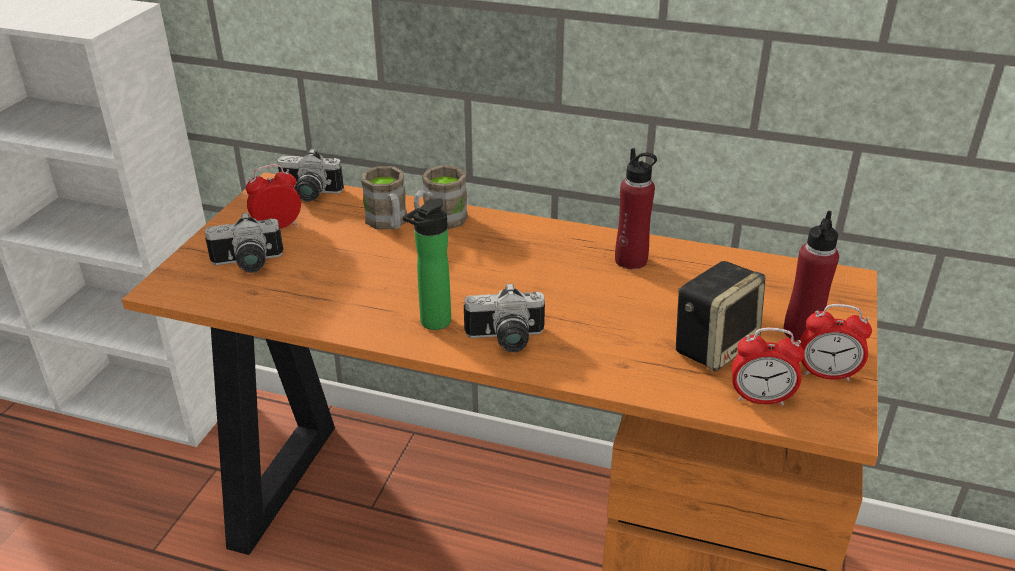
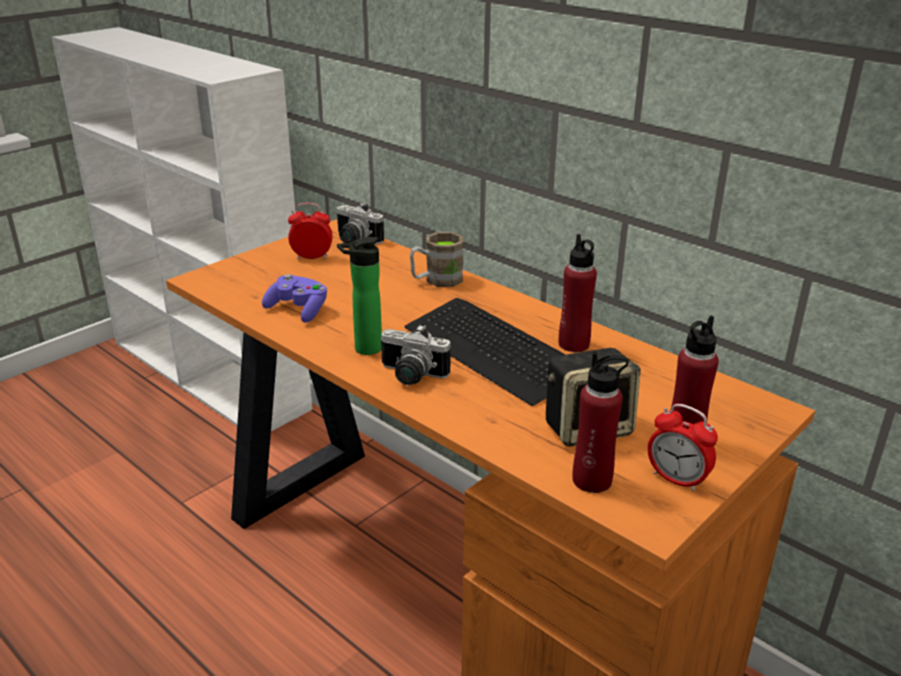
camera: 25 degrees right, 5 degrees down
(247, 264) = (268, 277): camera -> none
(319, 296) = (298, 310): none -> purple game controller
(389, 223) = (396, 272): brown mug -> none
(564, 288) = (495, 351): none -> keyboard
(760, 399) = (592, 480): alarm clock -> red bottle

